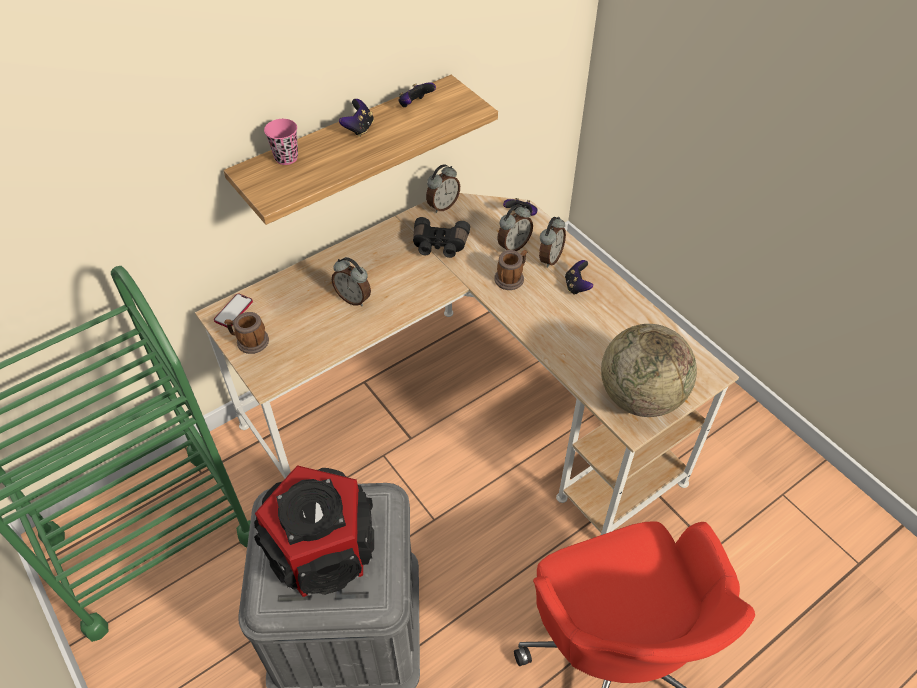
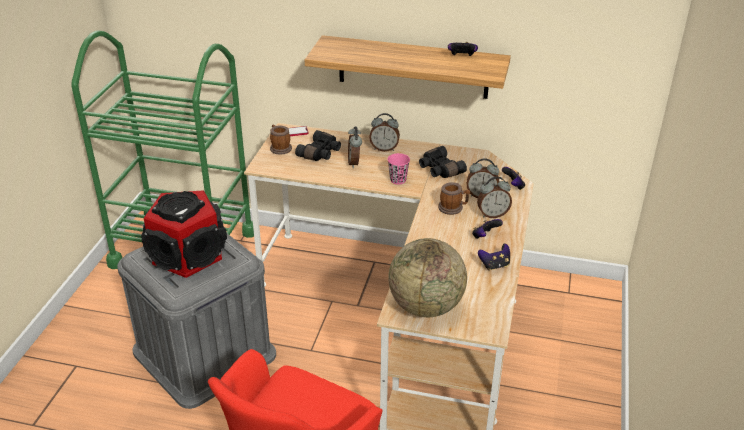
camera: 50 degrees right, 15 degrees down
(286, 158) = (356, 44): pink cup -> pink cup (398, 180)
(303, 314) = (320, 153): none -> black binoculars
(359, 128) = (413, 51): game controller -> game controller (494, 265)
(442, 205) = (474, 154): alarm clock -> alarm clock (384, 148)

